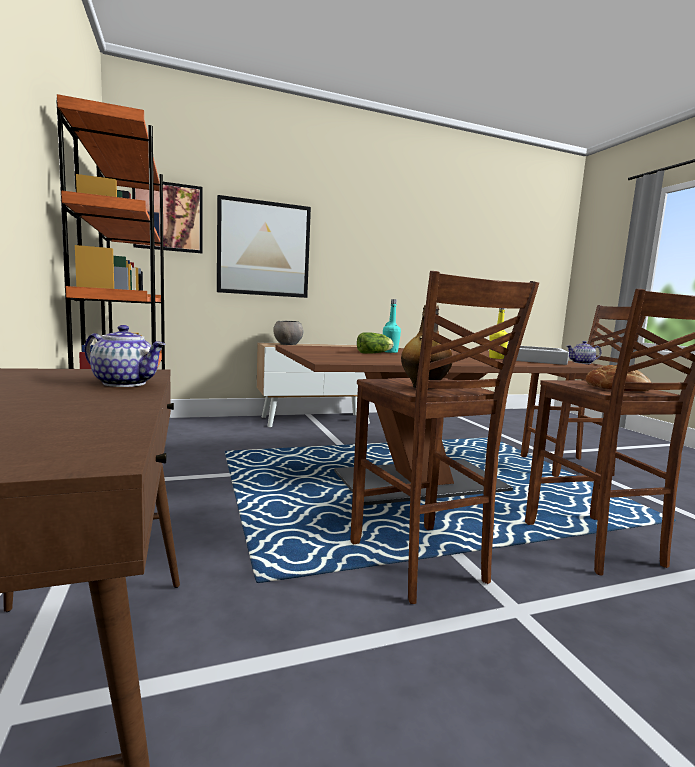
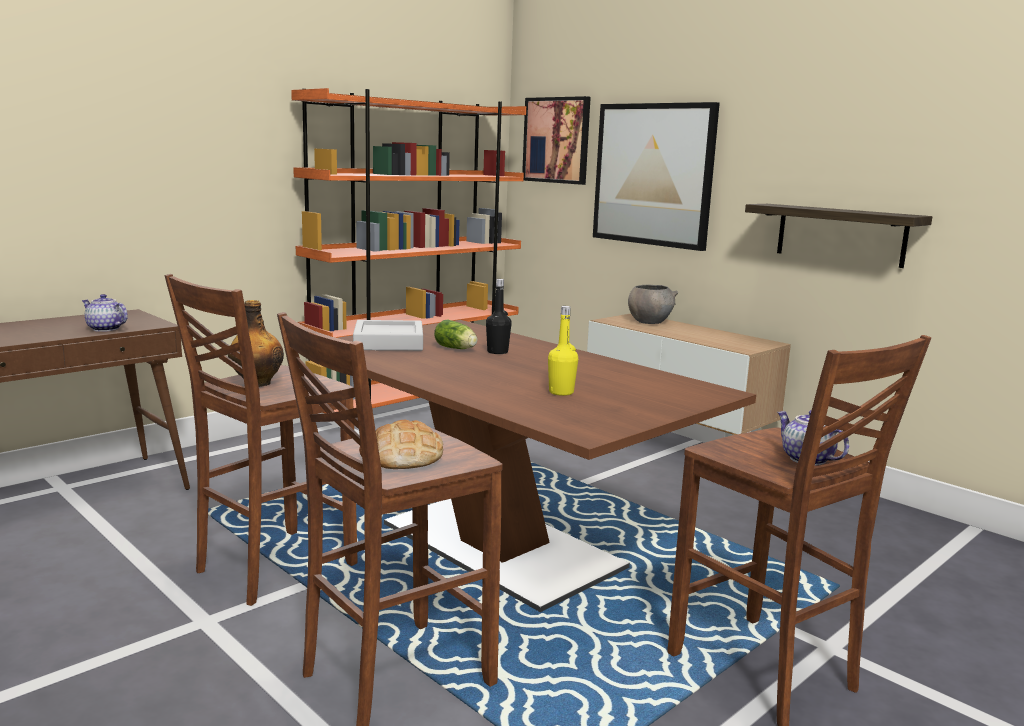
camera: 65 degrees right, 5 degrees up
(126, 383) = (104, 329): teapot -> teapot turned 120 degrees clockwise
(382, 285) = (840, 234): none -> shelf
(390, 352) = (497, 352): turquoise bottle -> black bottle
(536, 360) = (590, 411): grey tray -> grey tray (388, 343)

